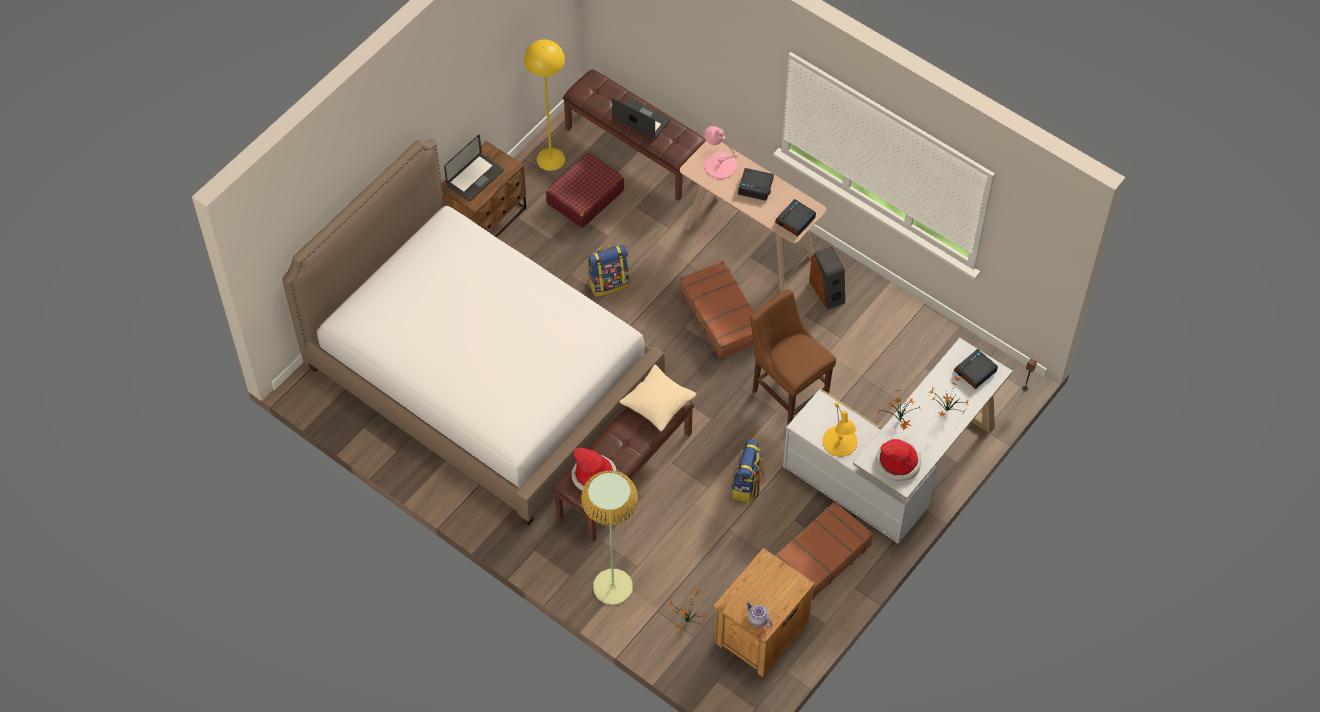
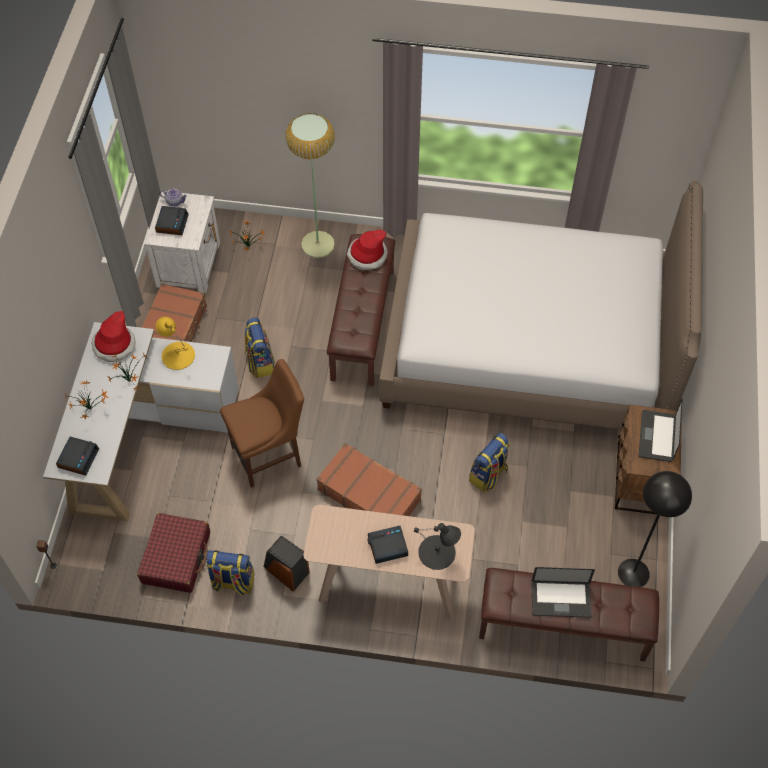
camera: 150 degrees right, 0 degrees up
(551, 159) = (633, 573): yellow floor lamp -> black floor lamp
(585, 197) = (572, 549): red suitcase -> red suitcase (176, 557)
(658, 403) = (355, 333): beige pillow -> none
(720, 165) = (437, 552): pink table lamp -> black table lamp
(760, 632) = (189, 264): brown nightstand -> white nightstand
(787, 391) = (270, 455): brown chair -> brown chair turned 45 degrees counterclockwise
(795, 221) = (327, 528): alarm clock -> alarm clock (172, 223)
(877, 303) = (232, 582): none -> backpack

